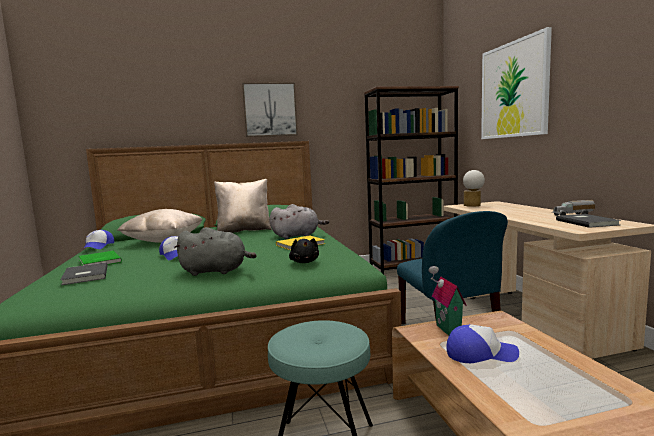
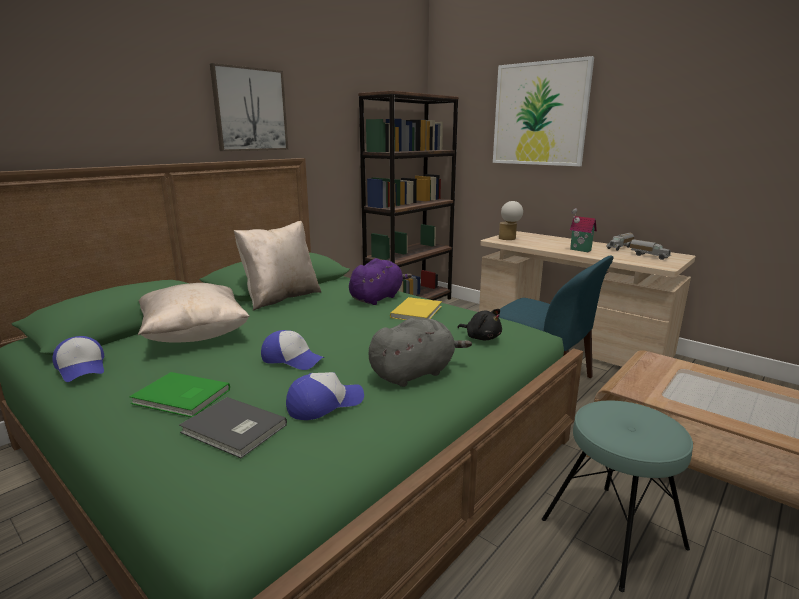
camera: 35 degrees left, 10 degrees up
(297, 236) = (377, 298): grey plush toy -> purple plush toy
(446, 330) = (644, 381): toy house -> toy house (579, 250)
(480, 354) = (703, 397): cap -> cap (324, 404)
(587, 222) = (649, 256): grey book -> toy truck

